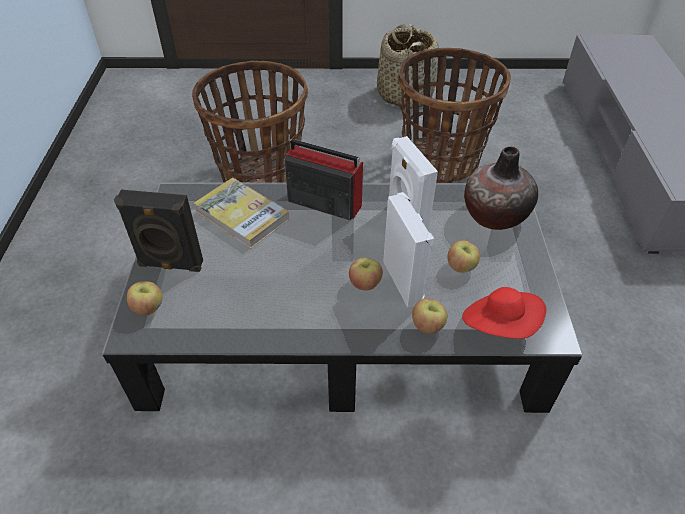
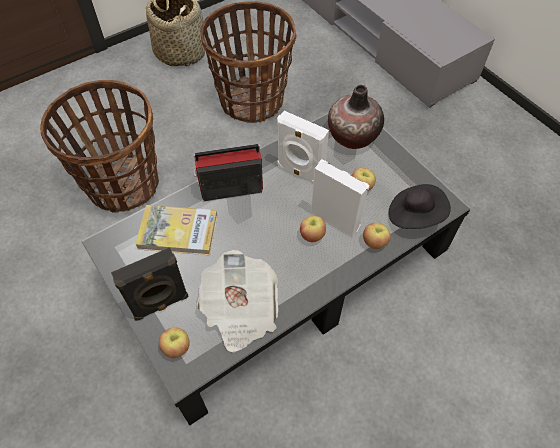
camera: 35 degrees left, 10 degrees up
(231, 311) = (240, 311): none -> newspaper
(500, 325) = (414, 215): red hat -> black hat

